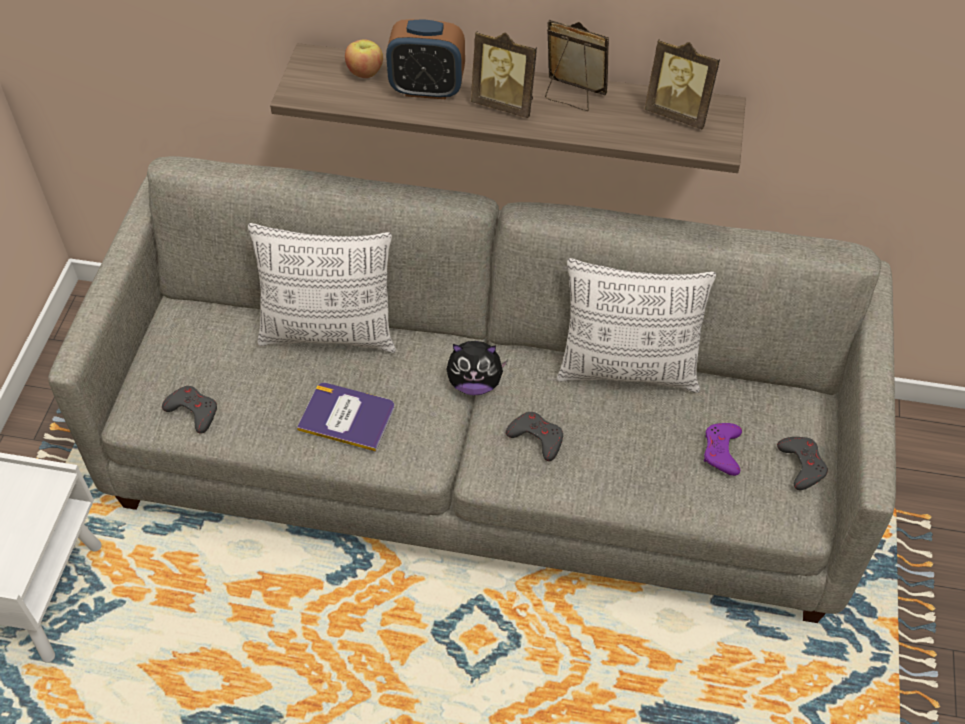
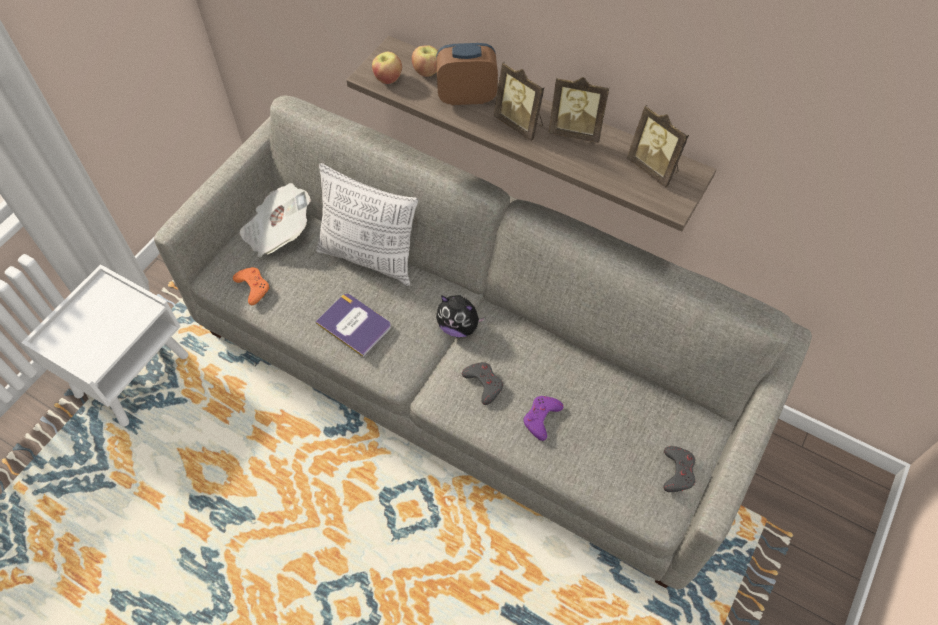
camera: 20 degrees right, 5 degrees up
(193, 411) = (253, 287): grey game controller -> orange game controller
(196, 337) = (278, 232): none -> newspaper
(321, 91) = (388, 78): none -> apple
(427, 89) = (466, 97): alarm clock -> alarm clock turned 150 degrees clockwise
(572, 96) = (575, 131): picture frame -> picture frame turned 150 degrees clockwise
(628, 370) = (575, 352): pillow -> none
(722, 451) = (618, 440): purple game controller -> purple game controller (541, 418)

